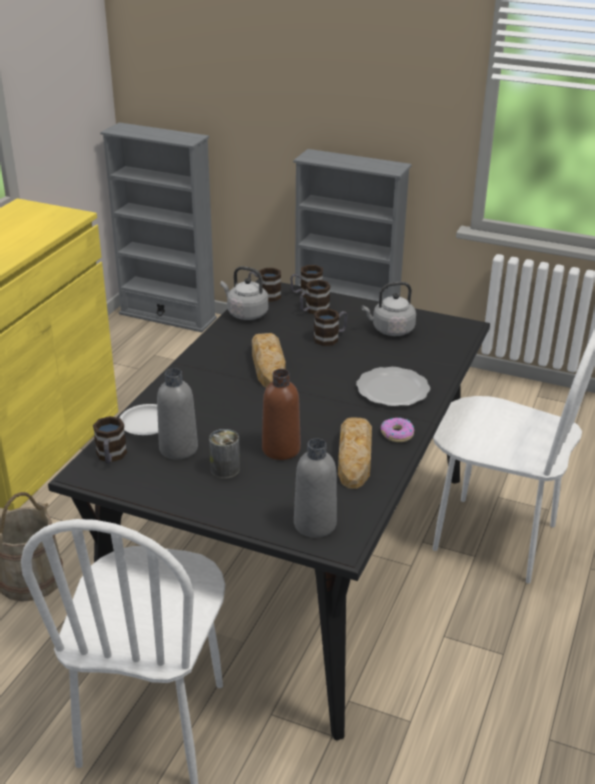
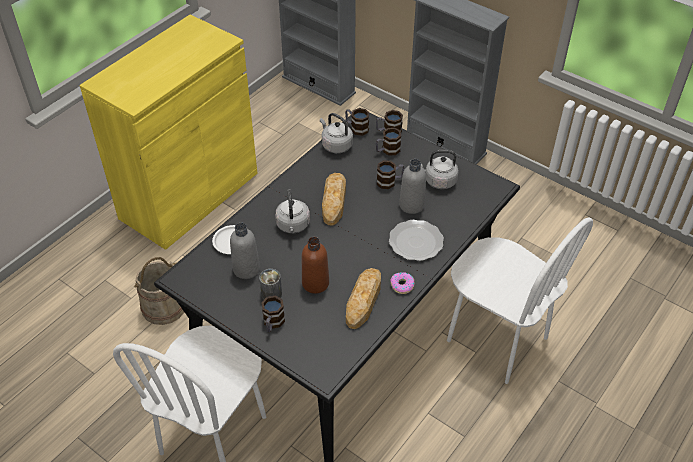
camera: 15 degrees right, 15 degrees up
(111, 457) = (199, 268): mug -> mug (272, 323)
(224, 396) = (293, 226): none -> grey kettle
(315, 524) = (314, 354): grey bottle -> grey bottle (411, 205)

